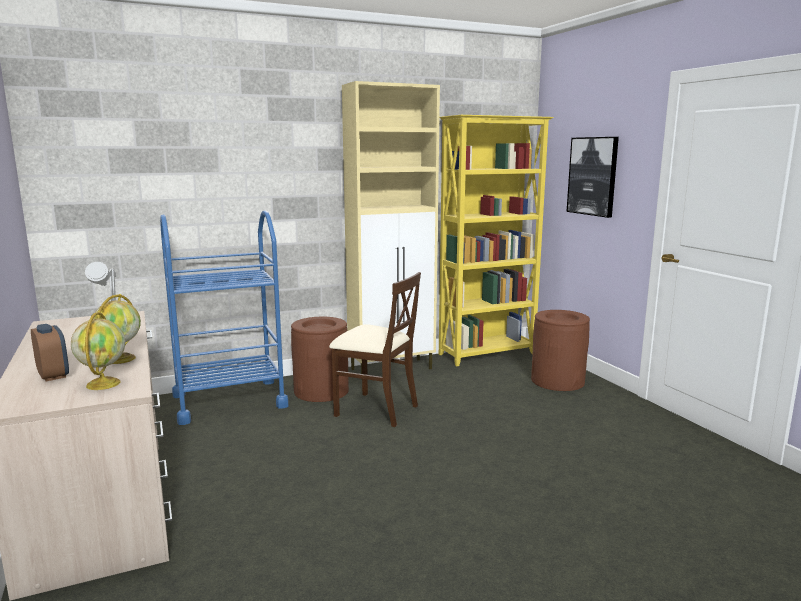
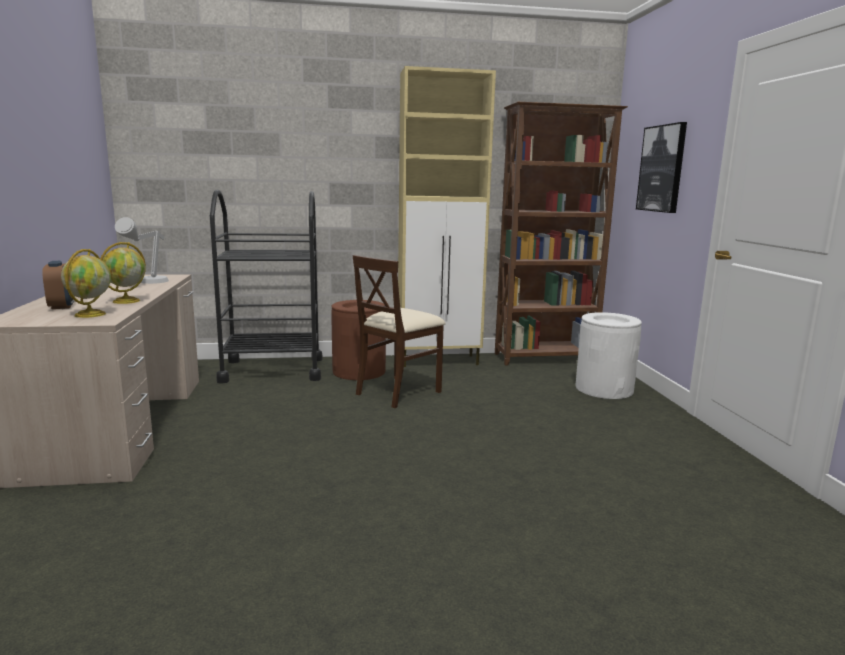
camera: 15 degrees right, 0 degrees up
(229, 401) = (272, 370): blue cart -> black cart
(376, 410) = (398, 392): beige chair -> beige chair turned 90 degrees clockwise
(488, 354) = (546, 358): yellow bookcase -> brown bookcase
(558, 381) = (604, 389): brown trash can -> white trash can

